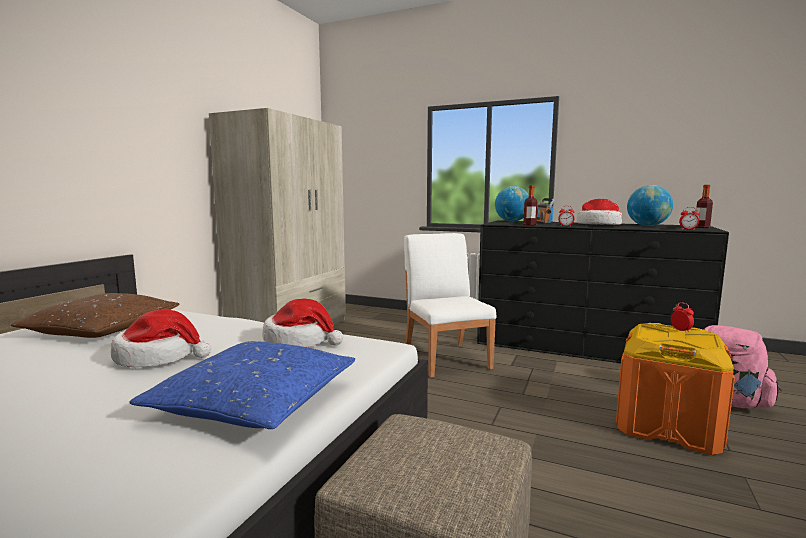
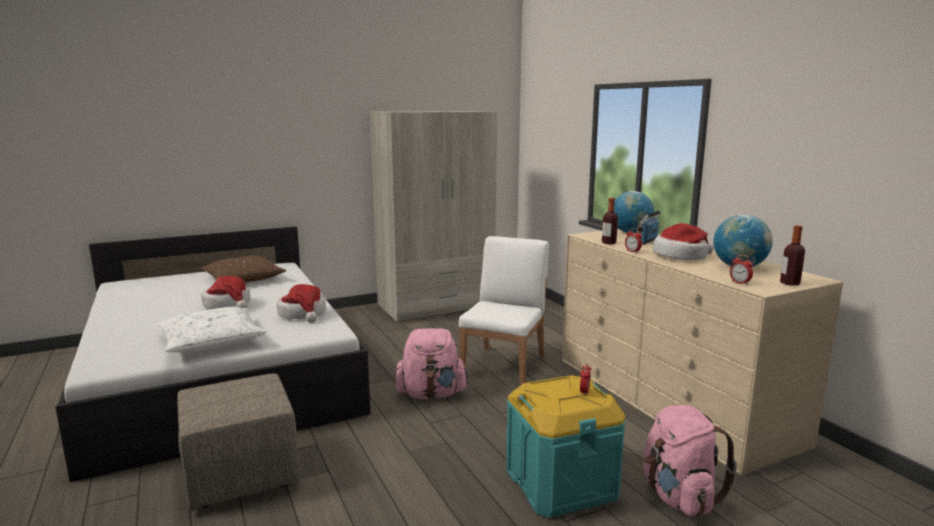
camera: 40 degrees right, 5 degrees up
(255, 402) = (211, 341): blue pillow -> white pillow
(441, 401) = (431, 394): none -> pink backpack
(585, 346) = (670, 398): black dresser -> beige dresser
(667, 425) = (560, 483): orange storage box -> turquoise storage box

